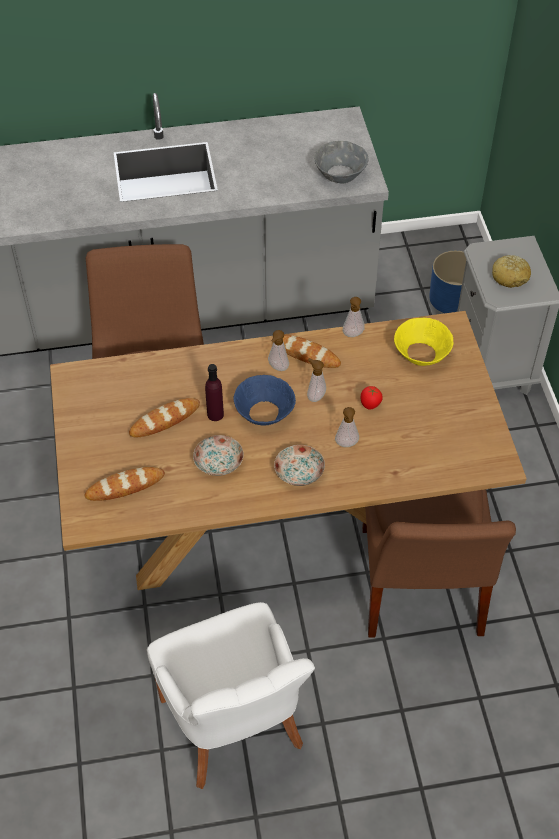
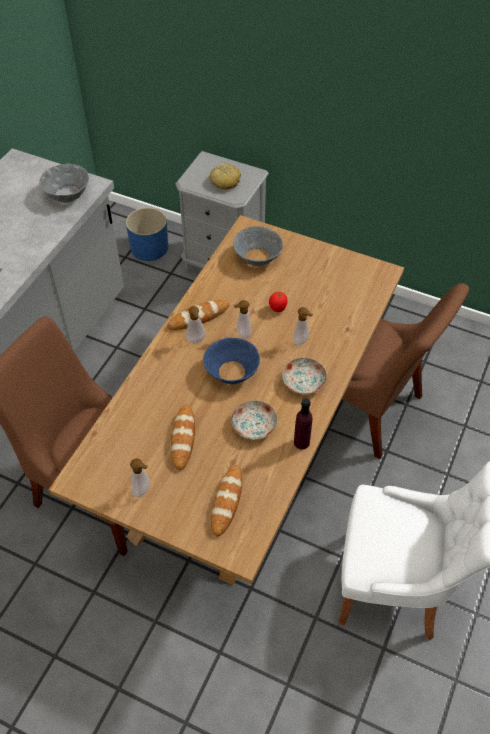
camera: 55 degrees left, 0 degrees up
(215, 414) = (206, 403): purple bottle -> purple bottle (301, 442)
(353, 335) = (206, 282): soap dispenser -> soap dispenser (143, 490)
(421, 354) = (257, 257): yellow bowl -> grey bowl

